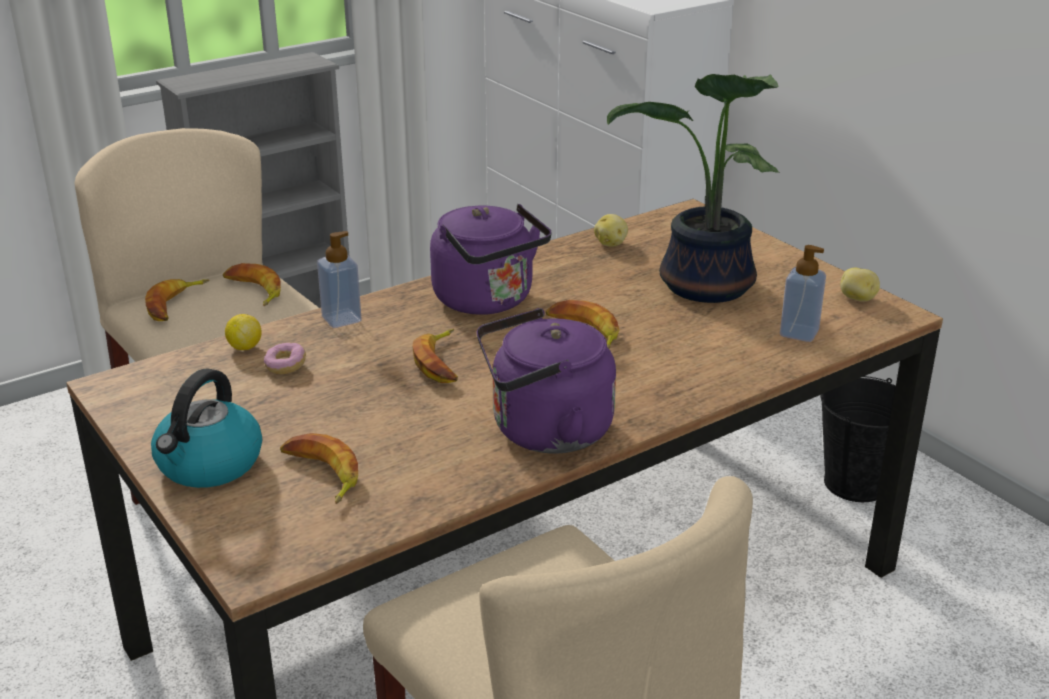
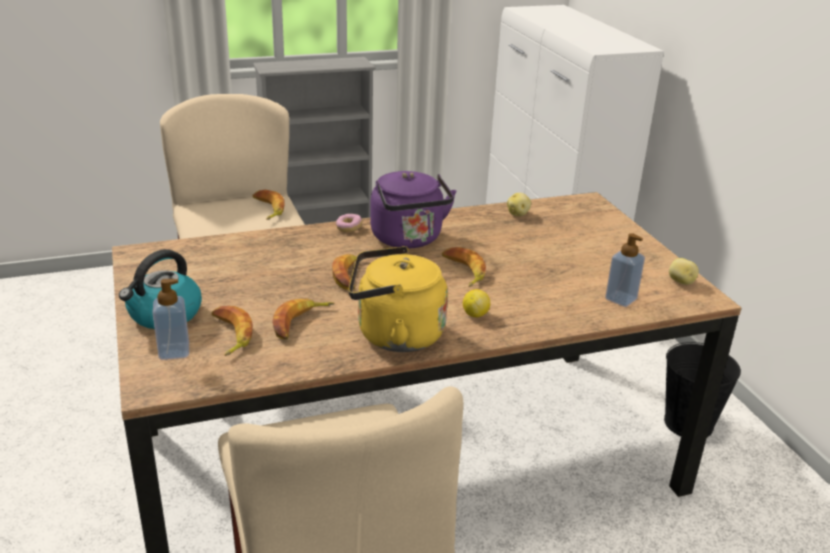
camera: 15 degrees right, 0 degrees up
(175, 305) = (214, 210): banana -> banana (300, 323)
(245, 347) = (232, 243): lemon -> lemon (475, 314)
(285, 366) = (250, 260): donut -> donut (349, 228)
(341, 319) = (304, 235): soap dispenser -> soap dispenser (174, 351)
(544, 432) = (394, 335): purple kettle -> yellow kettle
(703, 288) = (567, 255): potted plant -> none

